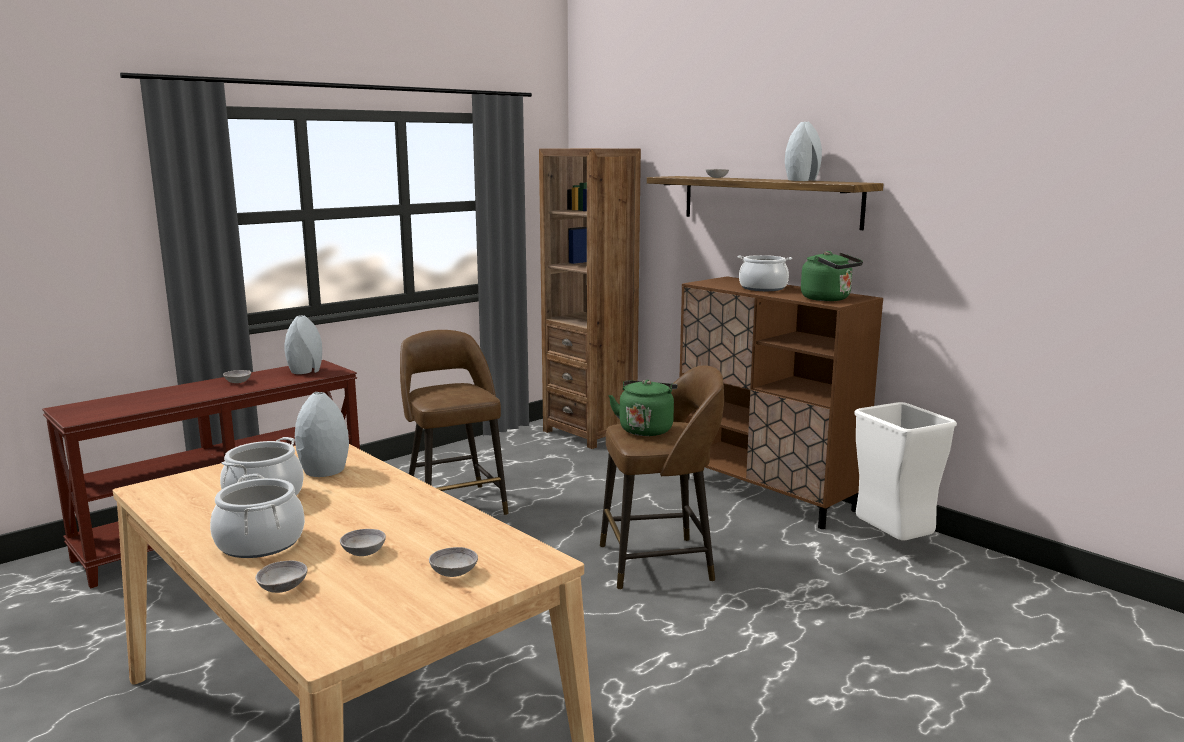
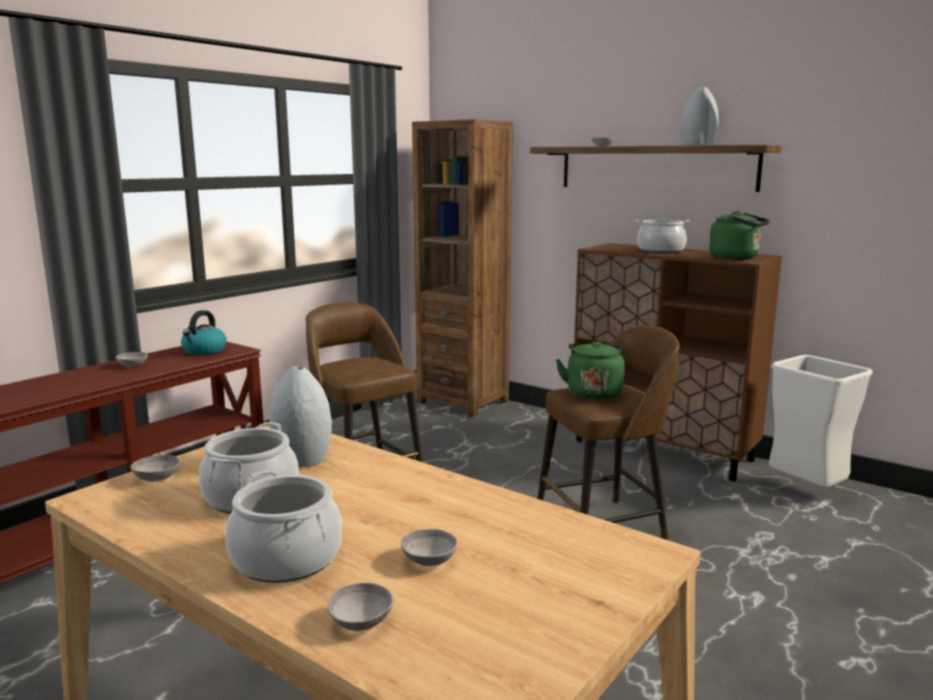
camera: 10 degrees left, 0 degrees up
(306, 371) = (204, 351): grey vase -> kettle
(454, 573) = (561, 578): grey bowl -> grey bowl (157, 478)

